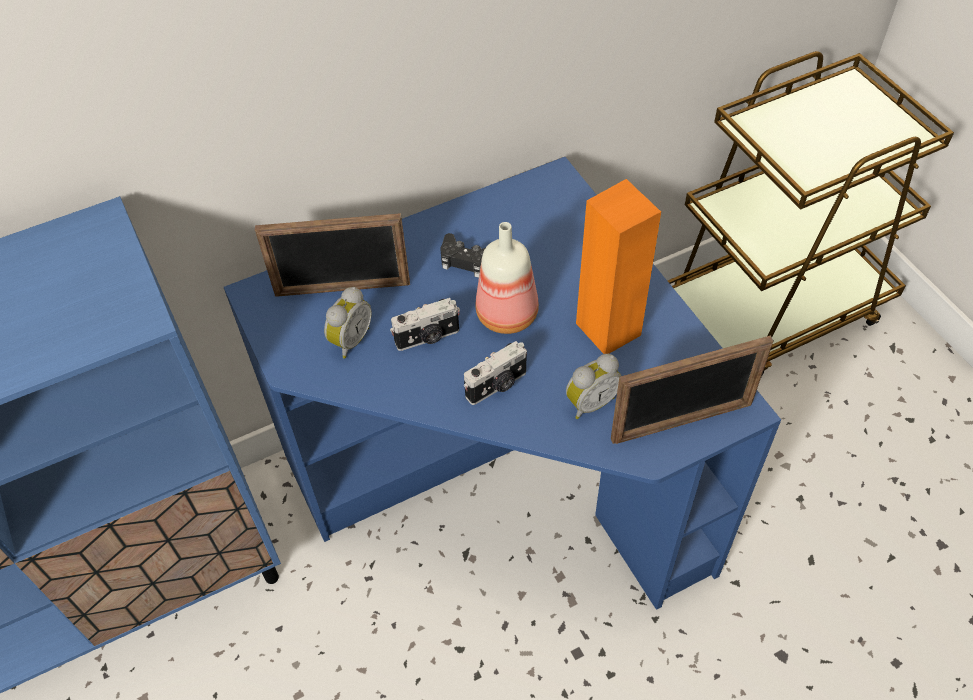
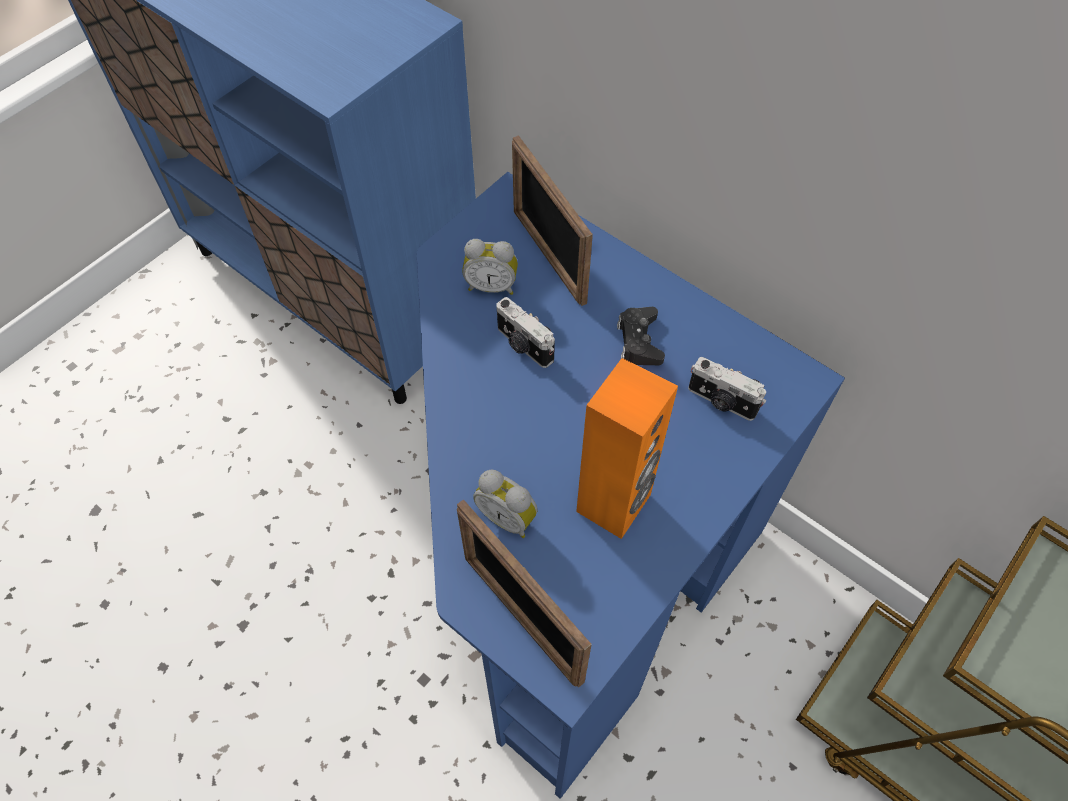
camera: 65 degrees right, 5 degrees up
(497, 386) = (492, 425): camera -> camera (721, 402)
(509, 314) = (587, 403): bottle -> none

